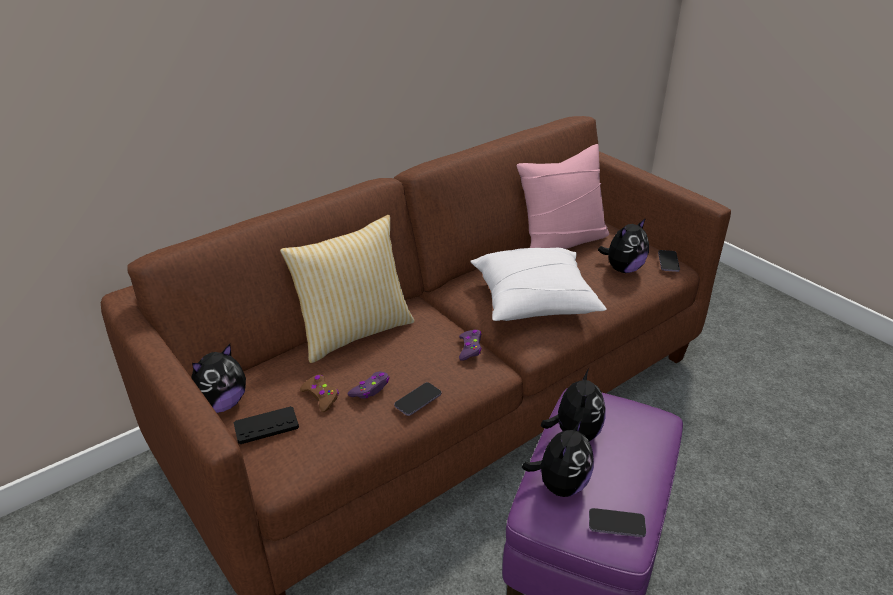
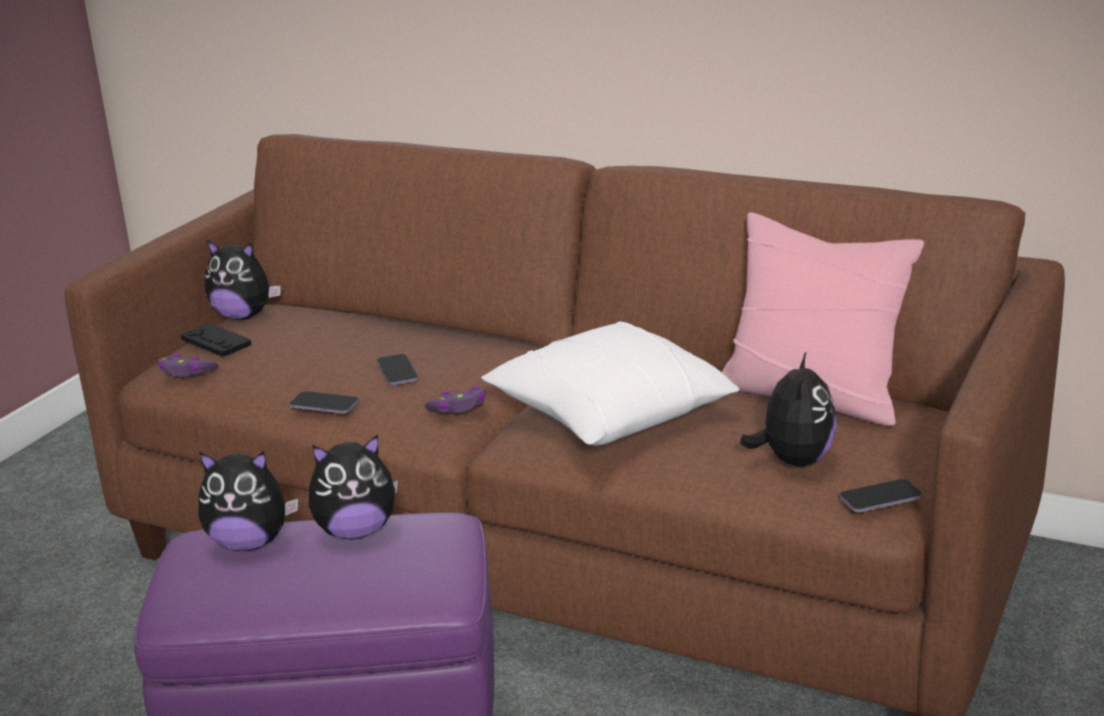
camera: 65 degrees right, 10 degrees down
(321, 396) = (281, 350): brown game controller -> none
(354, 332) = (428, 334): pillow -> none
(370, 389) = (317, 371): purple game controller -> purple game controller (186, 372)
(616, 524) = (197, 596): phone -> phone (397, 372)
(623, 269) = (793, 460): plush toy -> plush toy turned 105 degrees counterclockwise

